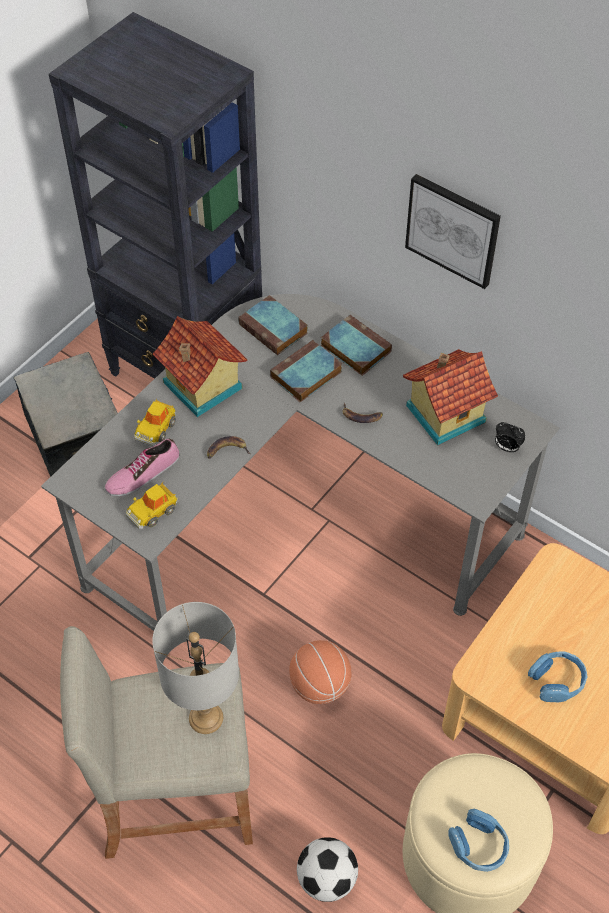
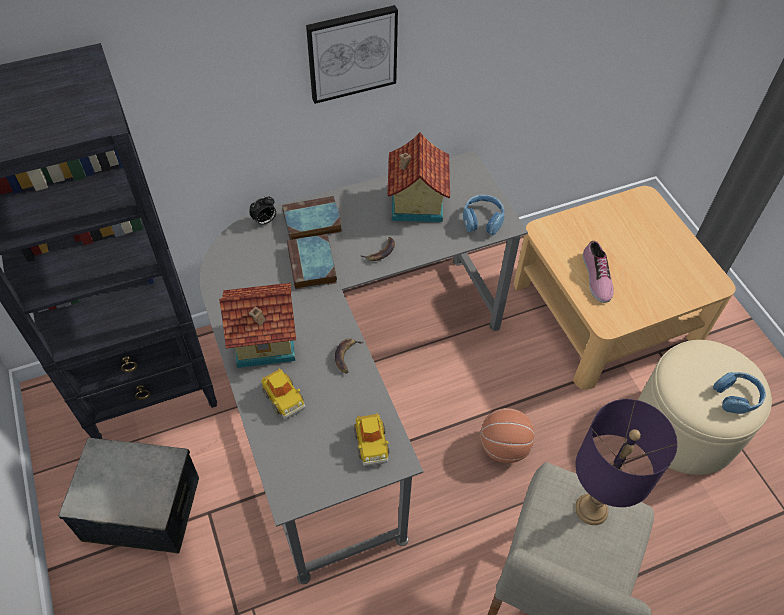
camera: 60 degrees left, 0 degrees up
(142, 473) = (324, 431): shoe -> shoe (595, 277)
(206, 717) = (591, 508): grey table lamp -> purple table lamp
(274, 329) = (248, 262): book -> none
(327, 879) = (663, 528): football -> none
(506, 447) = (472, 186): alarm clock -> alarm clock (264, 221)
(557, 681) = (636, 281): blue headphones -> blue headphones (482, 220)

